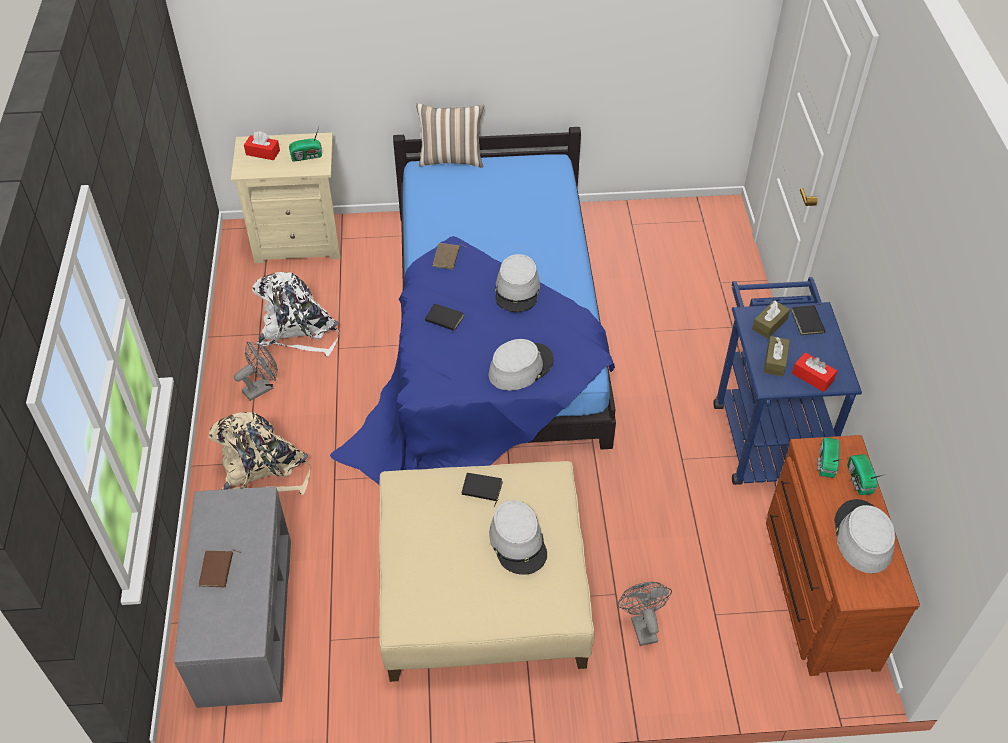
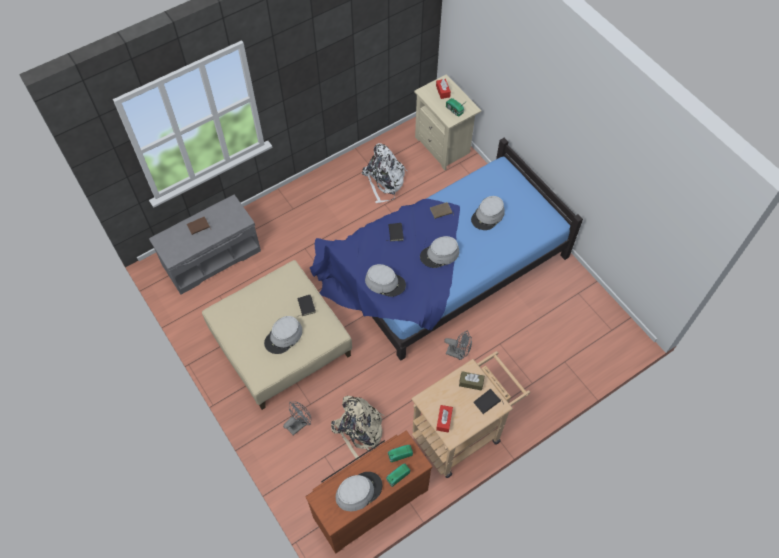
camera: 60 degrees right, 10 degrees up
(262, 387) = (339, 188): grey fan -> grey fan (458, 353)
(263, 469) = (293, 217): beige backpack -> beige backpack (359, 432)
(451, 159) = (520, 174): pillow -> none
(492, 217) = (488, 216): none -> grey hat
(764, 431) = (462, 432): blue cart -> beige cart
(775, 361) = (444, 396): brown tissue box -> none

